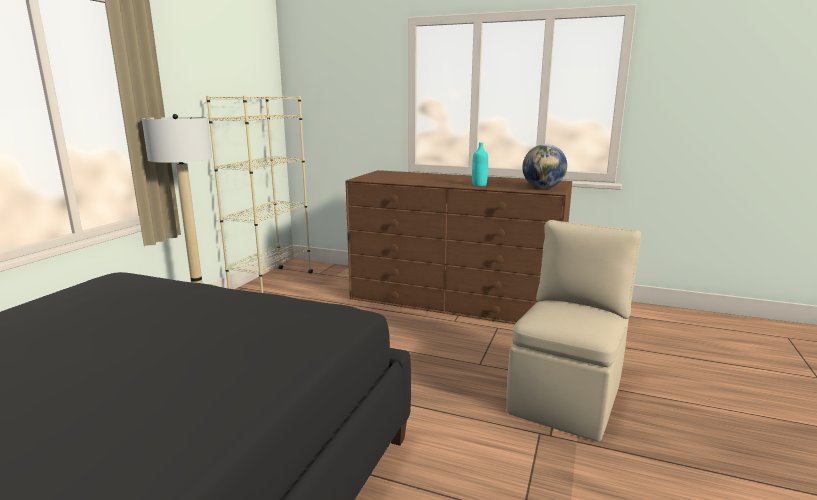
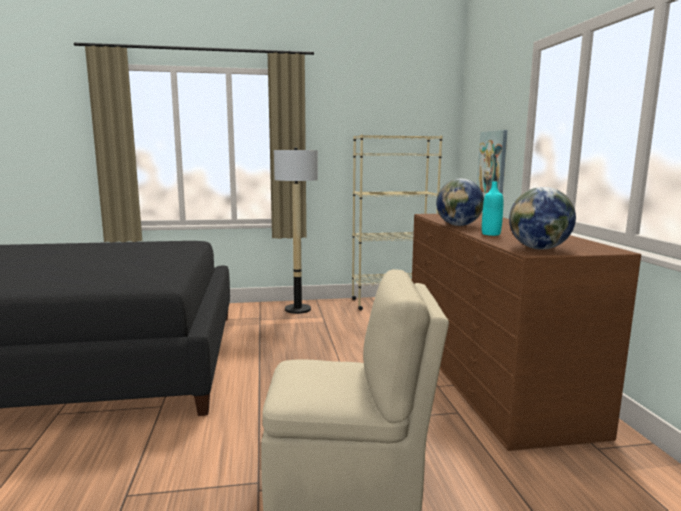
camera: 60 degrees right, 5 degrees down
(355, 122) = (493, 162): none -> picture
(430, 183) = (458, 225): none -> globe

